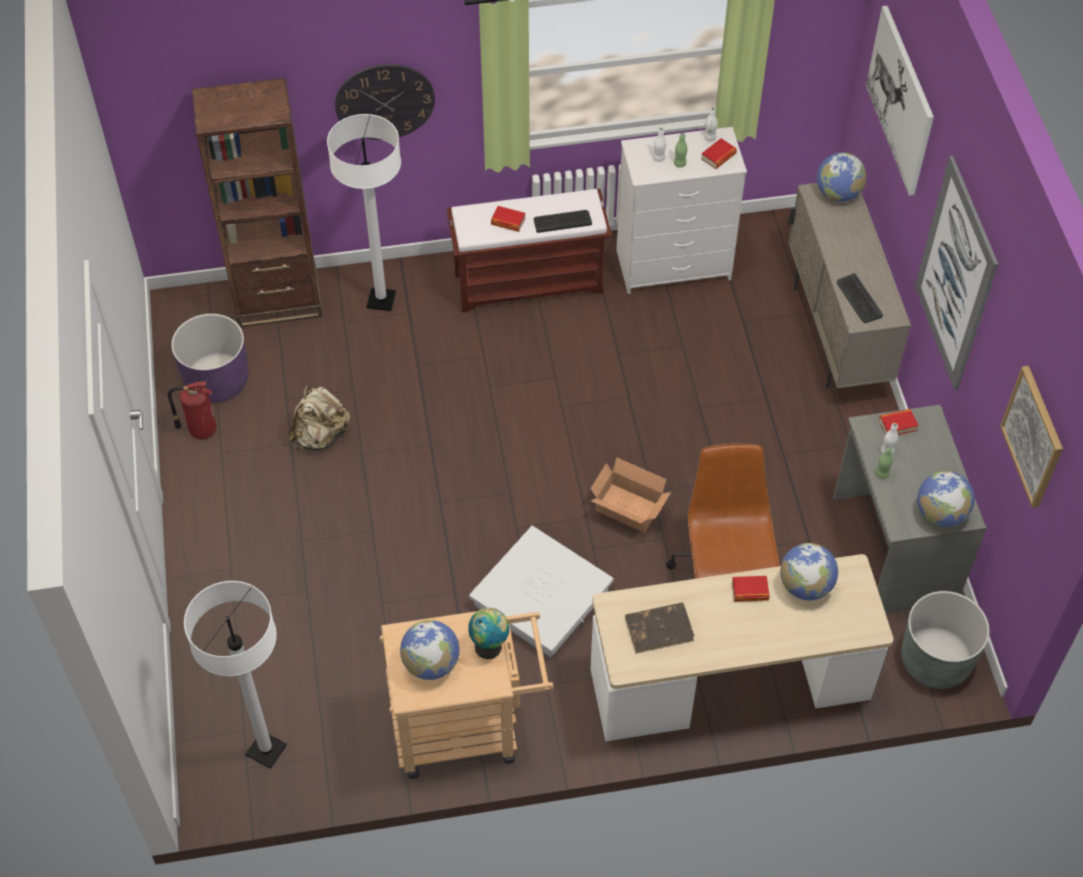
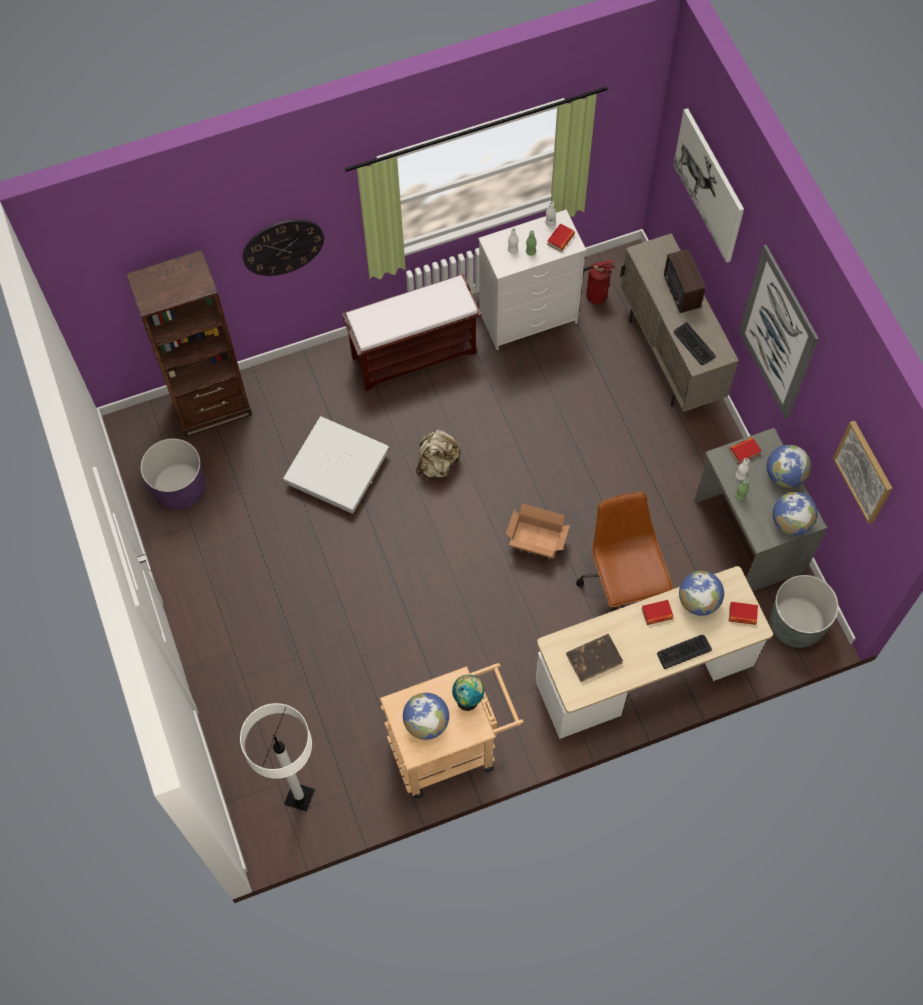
camera: 10 degrees left, 10 degrees up
(201, 429) = (177, 534): fire extinguisher -> fire extinguisher (594, 296)
(321, 436) = (277, 522): beige backpack -> beige backpack (437, 464)
(381, 300) = (297, 391): white floor lamp -> none
(508, 221) = (395, 318): book -> book (742, 614)
(541, 597) = (484, 628): white storage box -> white storage box (337, 469)
(562, 221) = (440, 310): keyboard -> keyboard (684, 651)
(838, 194) = (659, 251): globe -> globe (784, 475)
(854, 242) = (681, 293): none -> radio

